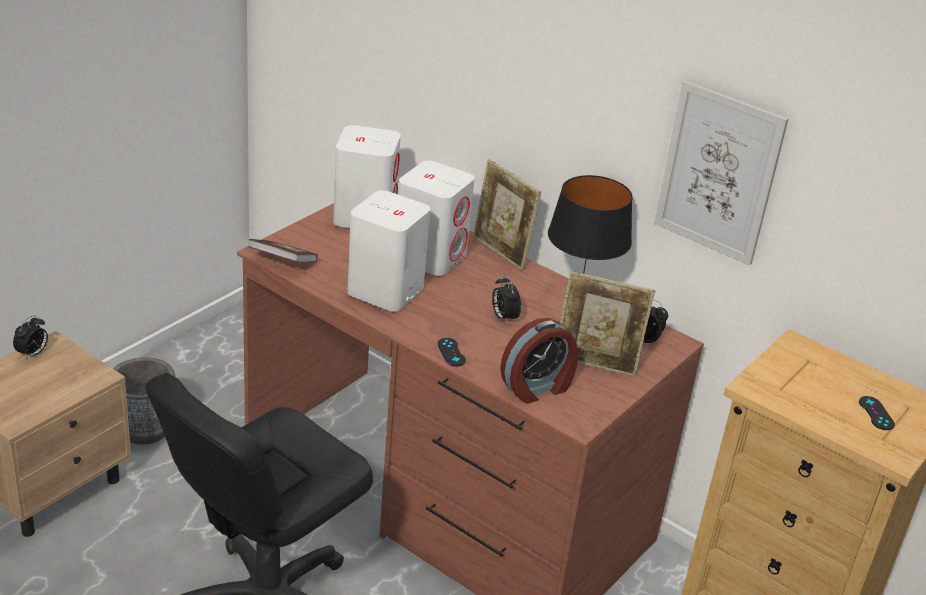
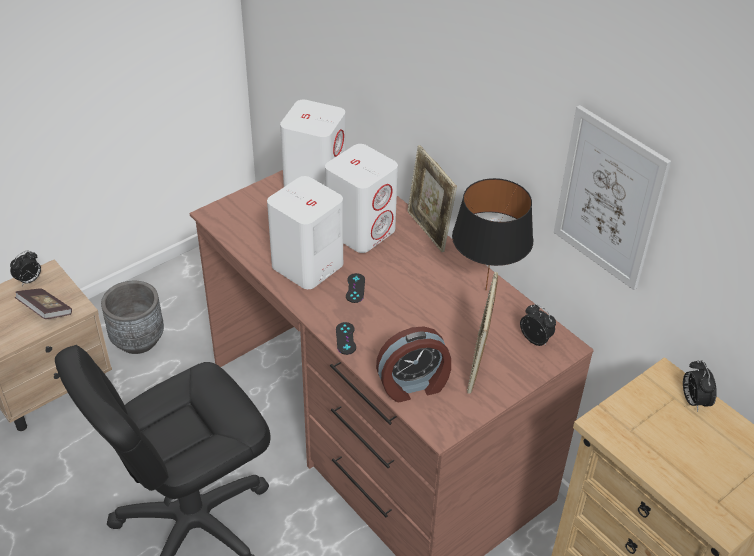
camera: 15 degrees right, 10 degrees up
(282, 262) = (225, 227): book -> book (45, 311)
(503, 317) = (407, 304): alarm clock -> alarm clock (693, 401)
(595, 365) = (478, 365): picture frame -> picture frame turned 75 degrees clockwise
(876, 413) = (721, 469): black game controller -> black game controller (355, 288)

